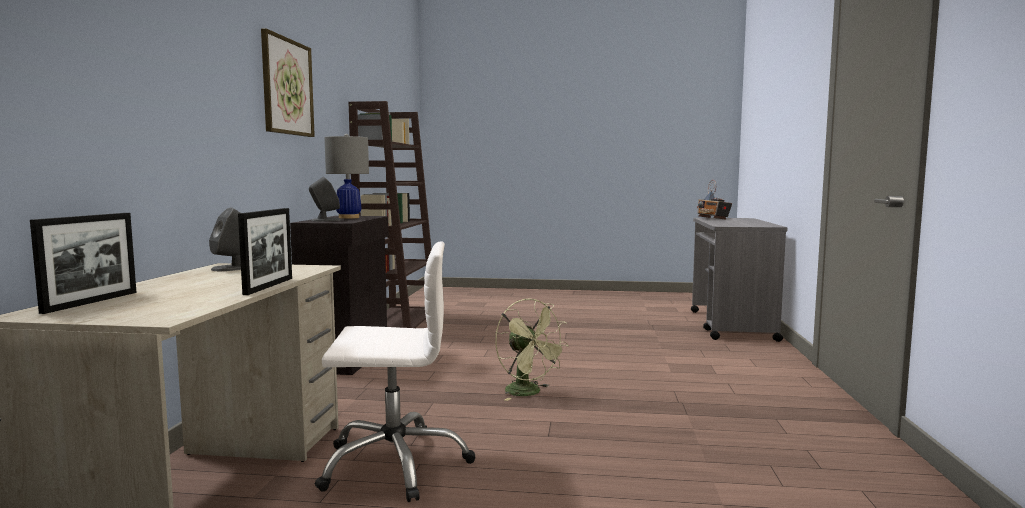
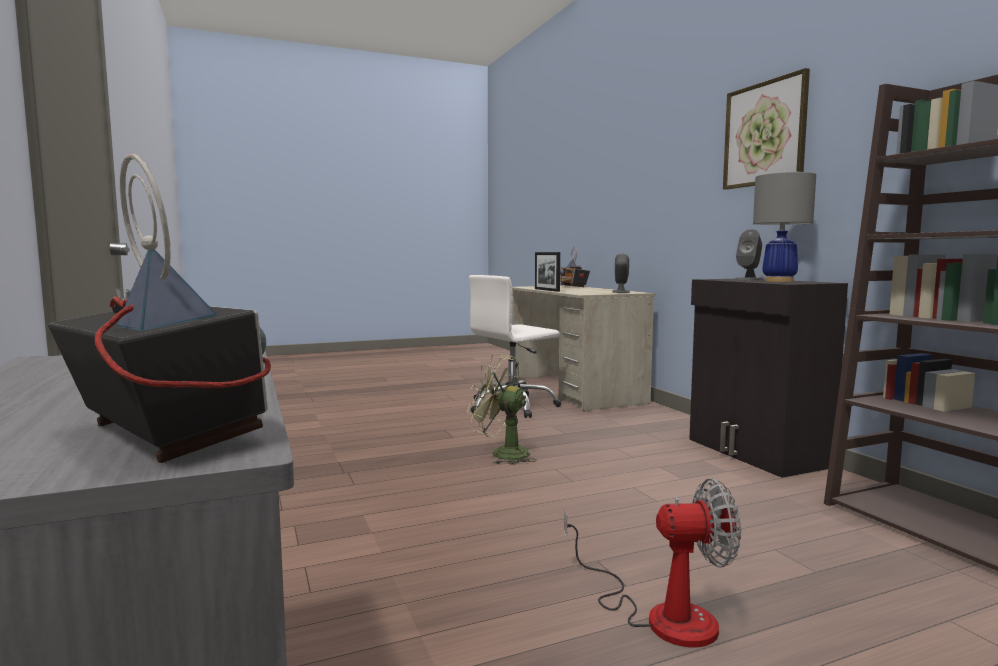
camera: 150 degrees right, 0 degrees up
(91, 302) = (573, 286): picture frame -> radio
(566, 327) = (660, 614): none -> fan

